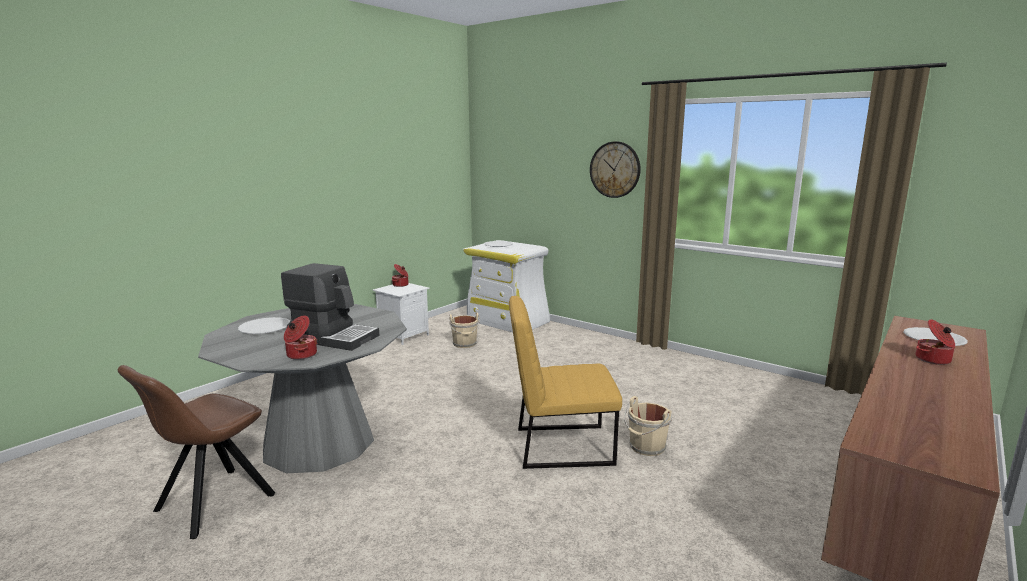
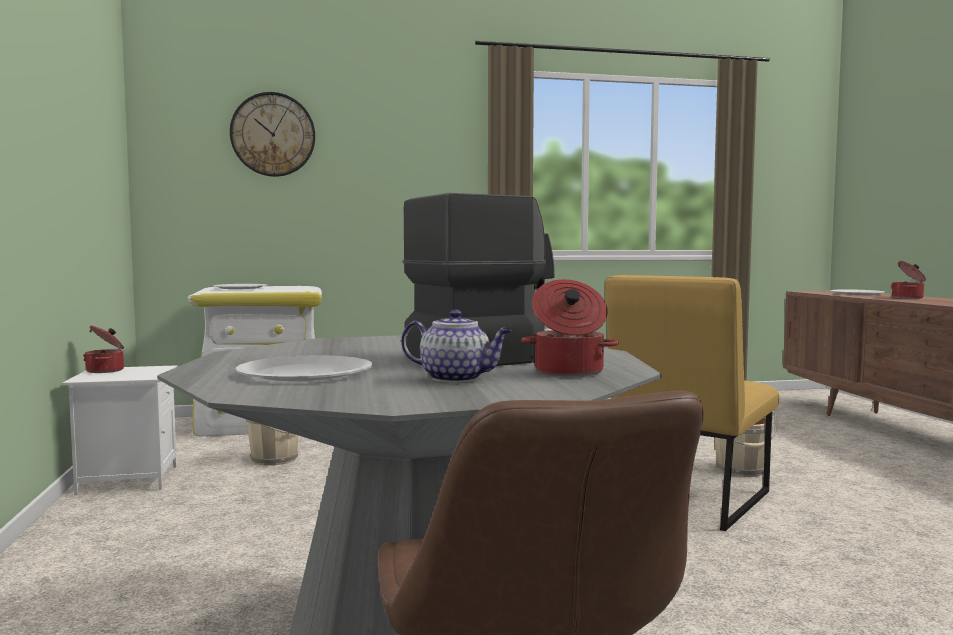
camera: 50 degrees left, 10 degrees down
(270, 345) = (457, 378): none -> teapot
(615, 169) = (430, 160): wall clock -> wall clock (273, 134)

